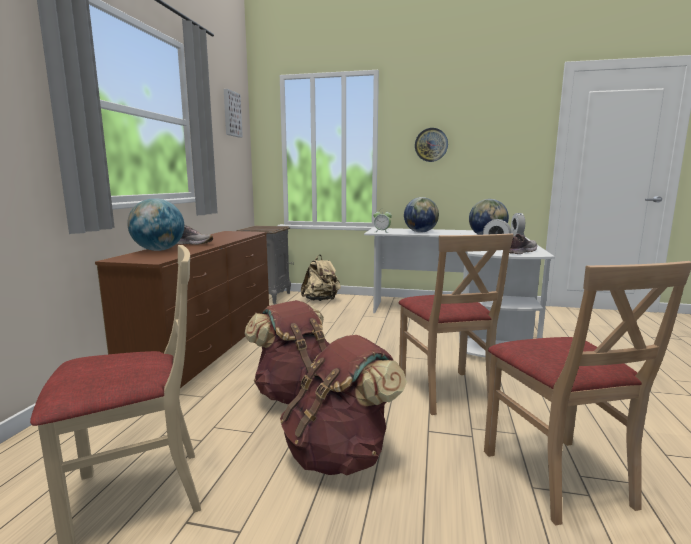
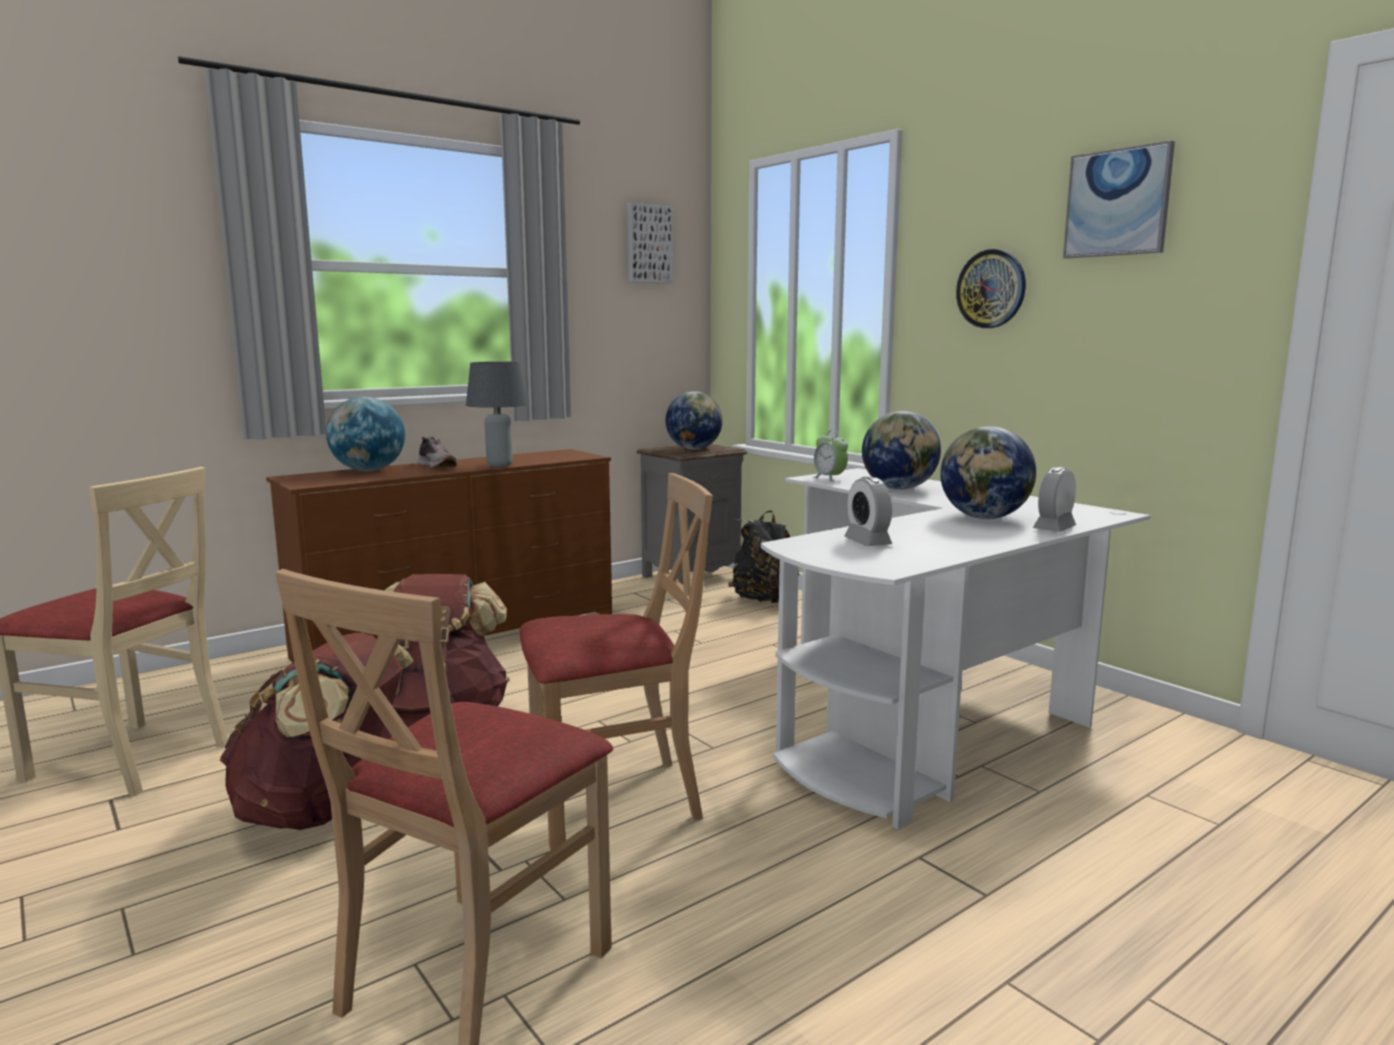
camera: 40 degrees right, 0 degrees up
(228, 240) = (499, 465): none -> grey table lamp
(266, 228) = (694, 449): none -> globe
(321, 300) = (764, 601): beige backpack -> black backpack
(445, 391) = (614, 799): beige chair -> beige chair turned 135 degrees counterclockwise
(488, 112) = (1117, 203): none -> picture
(520, 252) = (868, 559): shoe -> none

